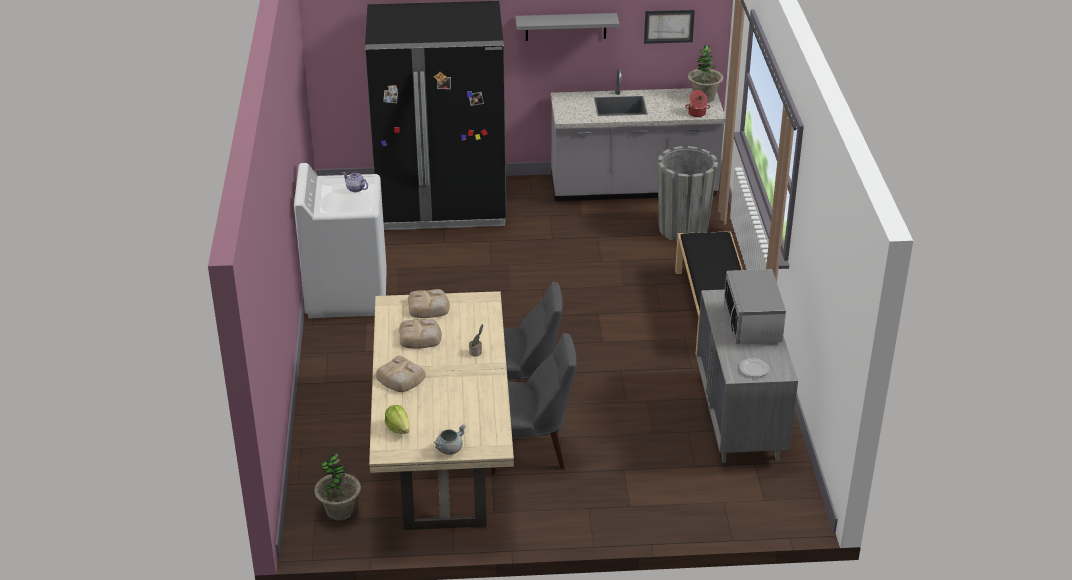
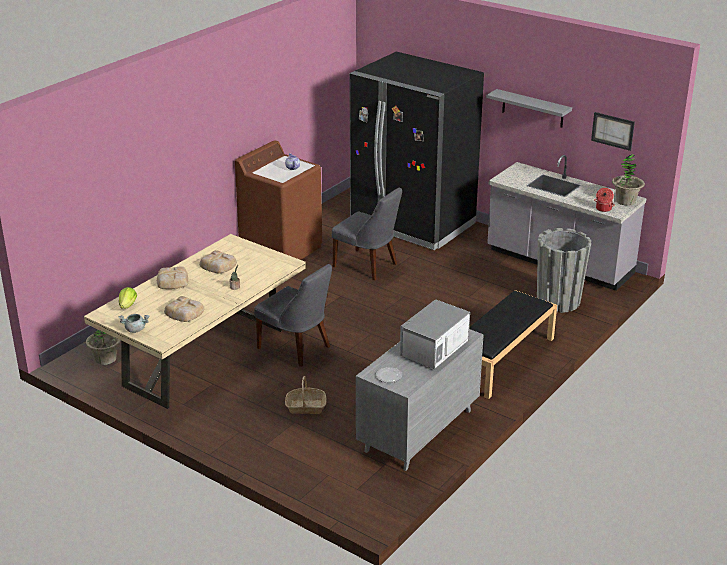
camera: 40 degrees right, 5 degrees down
(346, 294) = (281, 249): white washing machine -> brown washing machine
(429, 307) = (249, 252): bread -> bread (184, 312)
(529, 451) = (254, 382): grey chair -> grey chair (367, 266)
(612, 449) = (305, 407): none -> basket

